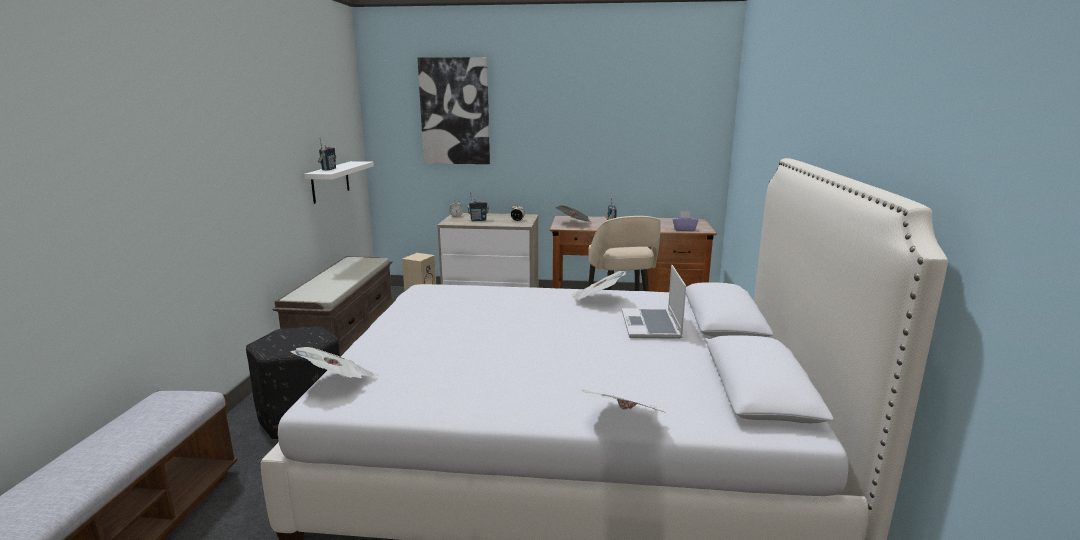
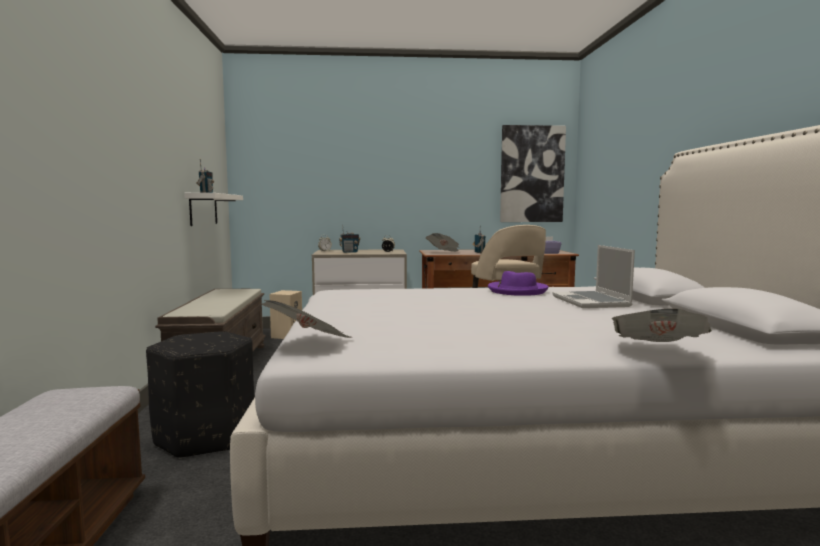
camera: 10 degrees left, 10 degrees down
(455, 111) = (322, 152): picture -> picture (532, 174)
(596, 299) = (517, 291): newspaper -> purple hat

